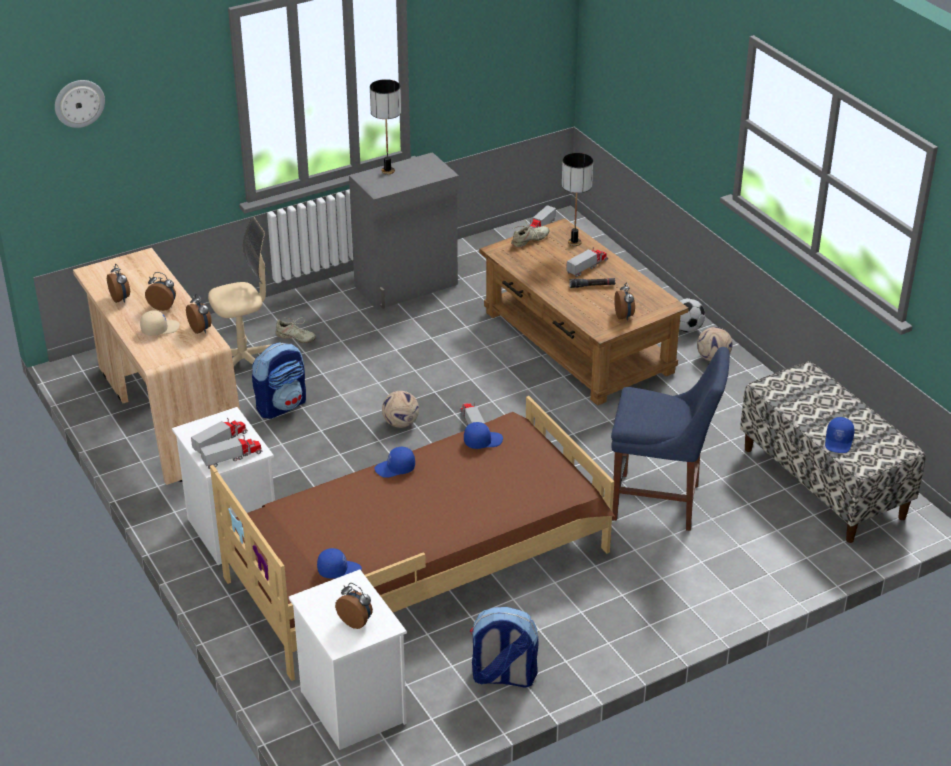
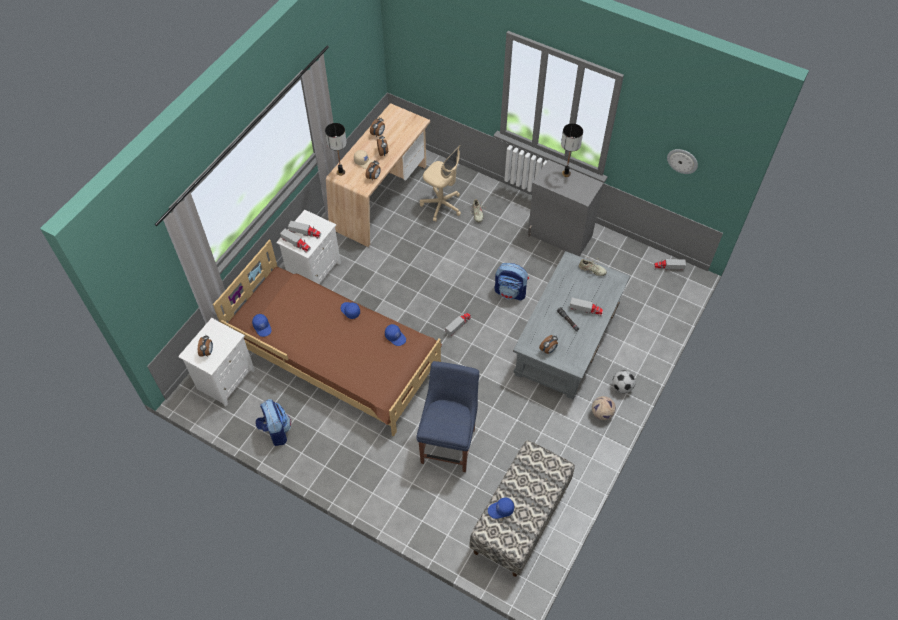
camera: 60 degrees right, 20 degrees up
(79, 103) = (418, 28): wall clock -> wall clock (682, 160)
(282, 405) = (418, 238): backpack -> backpack (510, 292)
(400, 424) = (437, 294): football -> none
(574, 242) = (607, 292): table lamp -> table lamp (341, 172)
(577, 341) = (567, 338): brown coffee table -> grey coffee table
(661, 503) = (449, 443): blue chair -> blue chair turned 150 degrees counterclockwise

